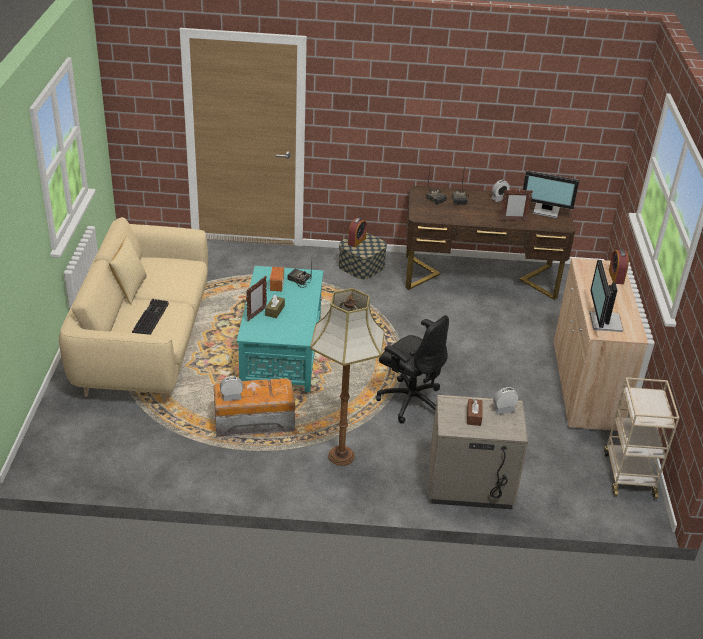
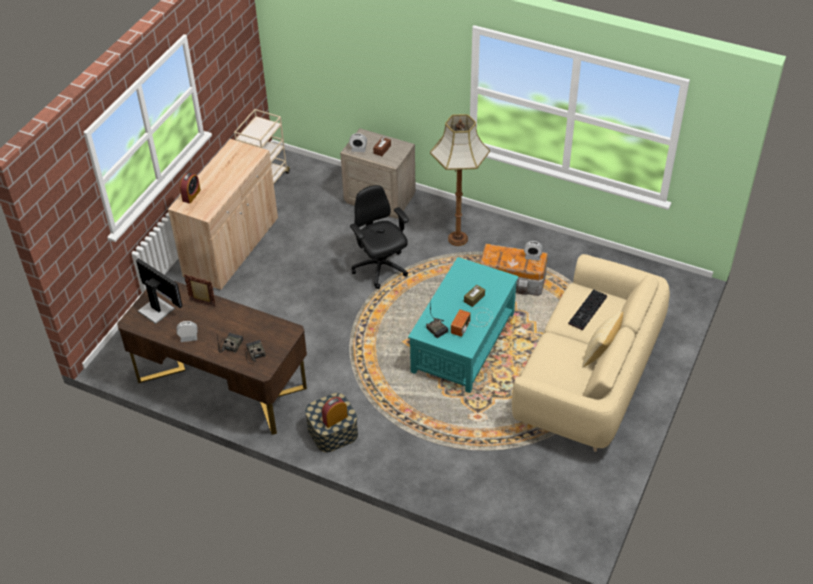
camera: 155 degrees left, 10 degrees up
(256, 314) = (492, 298): picture frame -> none
(604, 322) = (245, 160): monitor -> none

